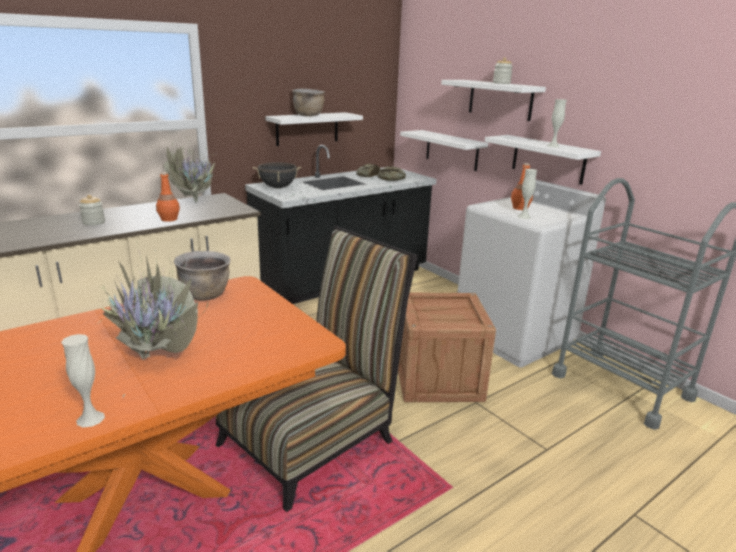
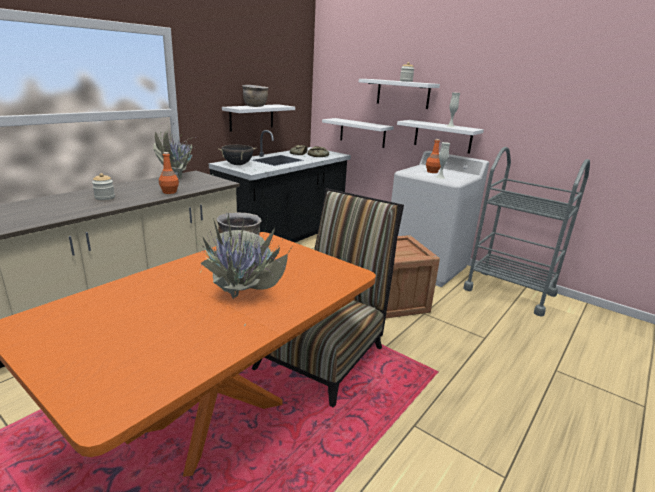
camera: 15 degrees left, 0 degrees up
(90, 419) = (228, 345): white vase -> none

